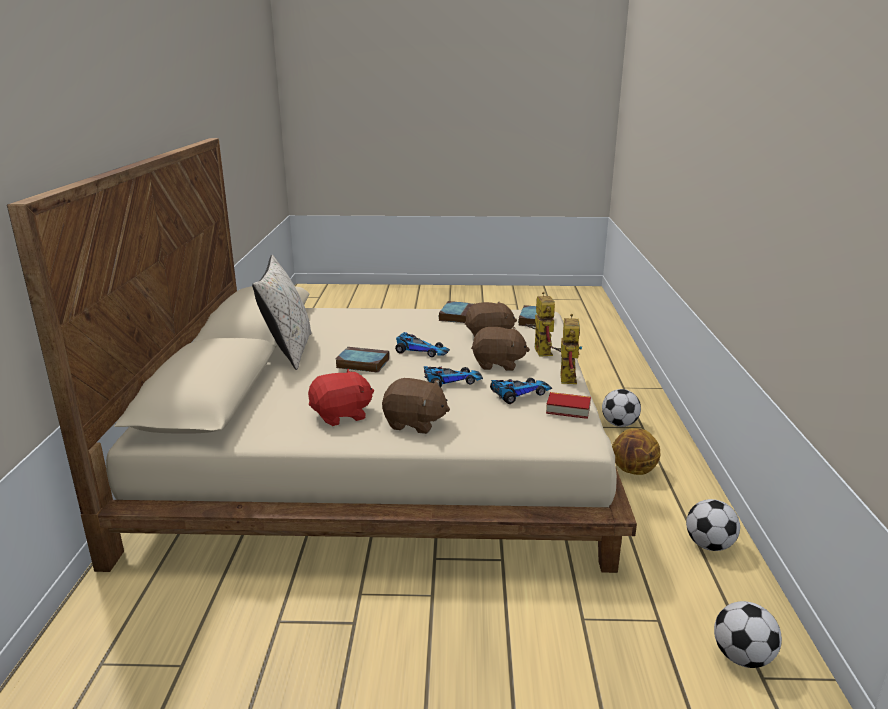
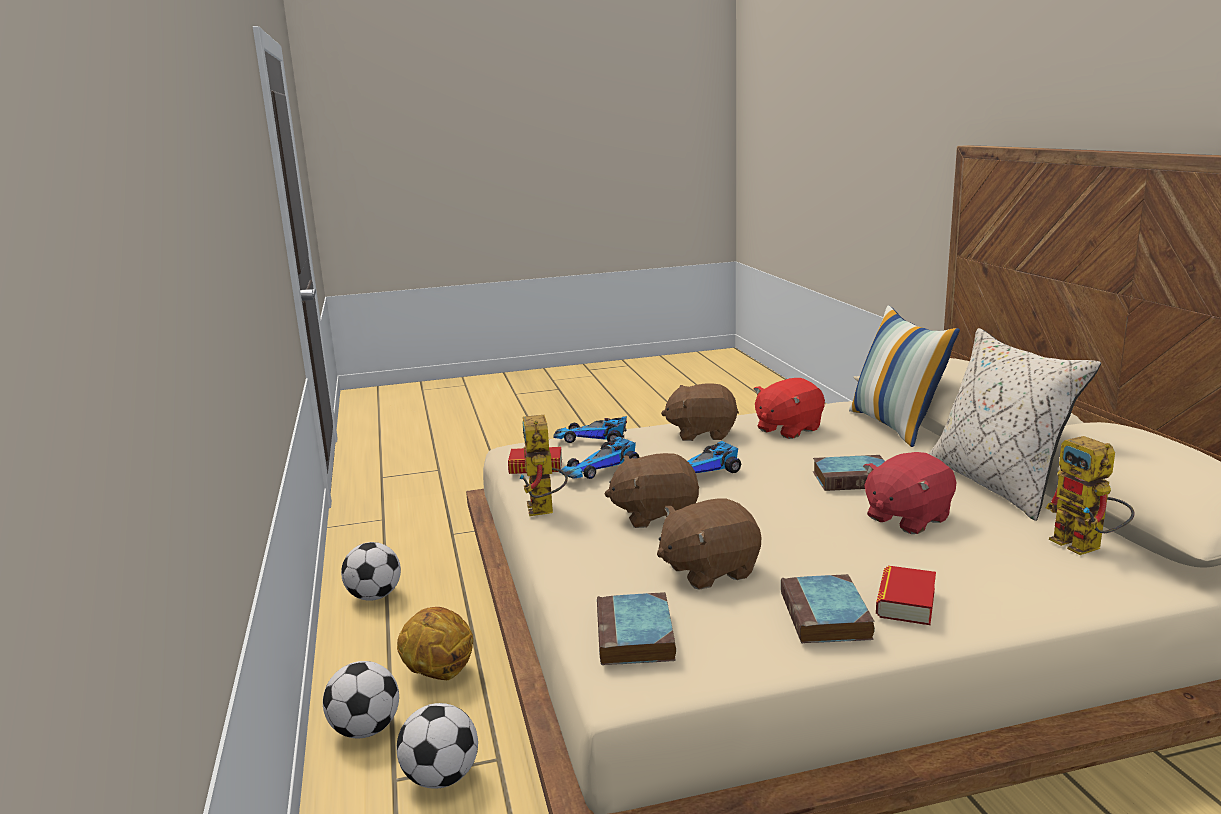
camera: 165 degrees right, 5 degrees down
(257, 403) = (896, 426): none -> pillow
(367, 343) = (906, 518): none -> red plush toy
(420, 315) = (905, 602): none -> book
(421, 351) = (794, 512): toy car -> toy car (593, 438)
(539, 350) = (597, 552): toy robot -> toy robot (1086, 547)
(742, 657) = (392, 526): football -> football (366, 730)

